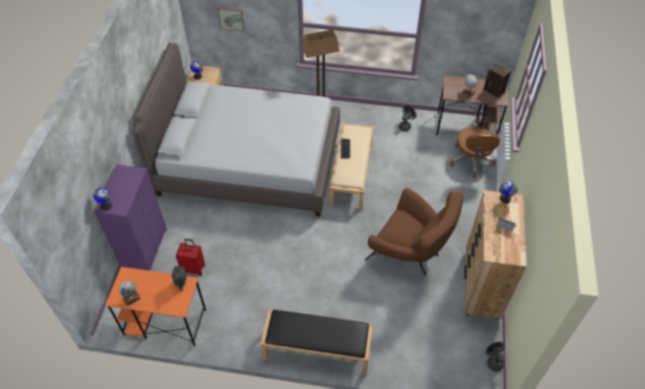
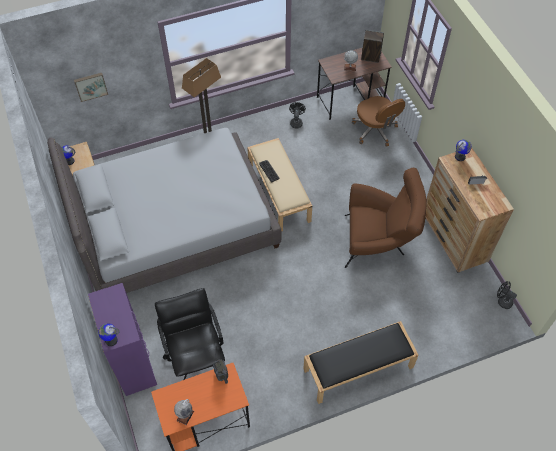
camera: 30 degrees left, 5 degrees up
(194, 268) = (195, 356): red suitcase -> black office chair

